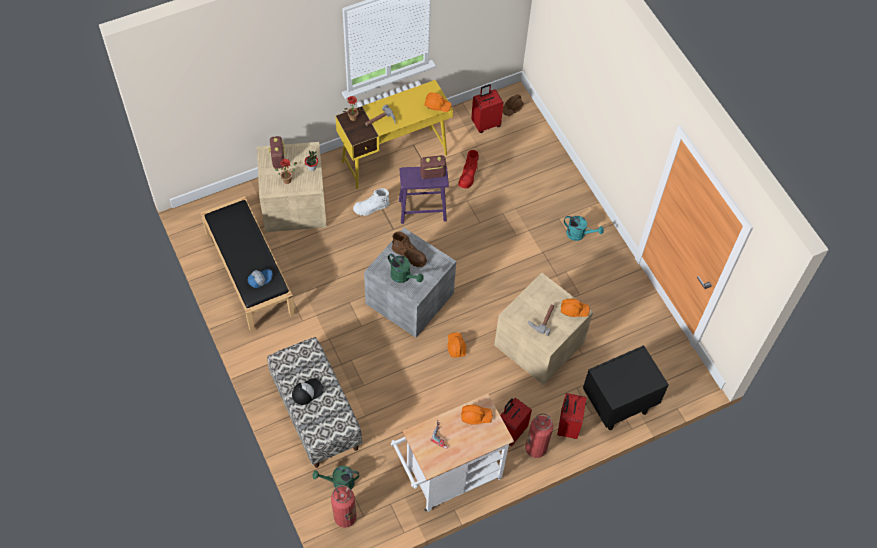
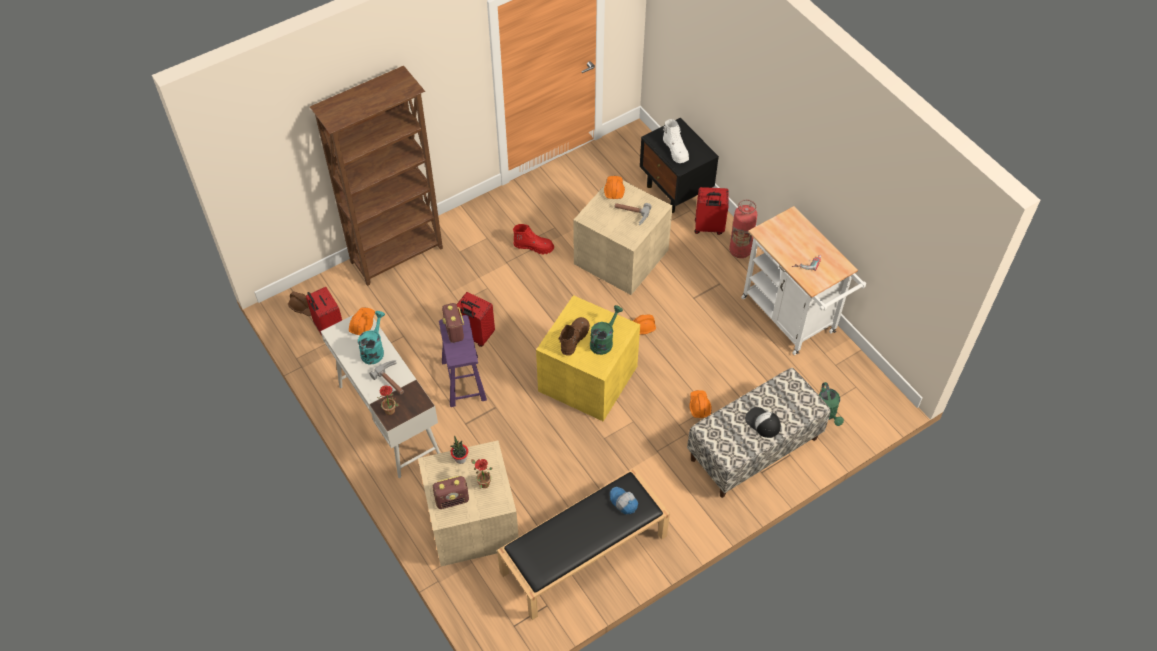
camera: 95 degrees left, 5 degrees down
(345, 517) = (862, 402): fire extinguisher -> none
(371, 208) = (467, 434): white boot -> white boot (676, 150)
(395, 158) = (388, 419): yellow desk -> white desk
(409, 297) = (586, 379): grey storage box -> yellow storage box
(468, 176) = (409, 340): red boot -> red boot (534, 246)
(476, 416) = (776, 237): orange hard hat -> orange hard hat (699, 406)
(510, 431) = (727, 272): red suitcase -> red suitcase (475, 335)
(559, 174) = (398, 255): none -> brown bookcase
(579, 234) = (478, 232): turquoise watering can -> turquoise watering can (374, 350)

